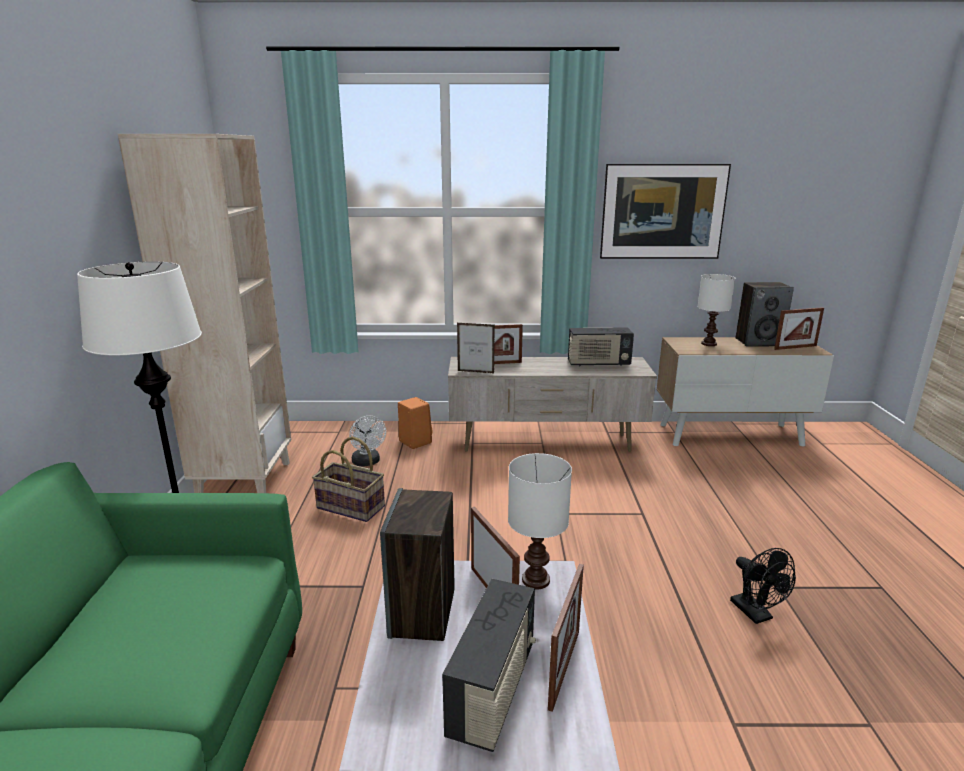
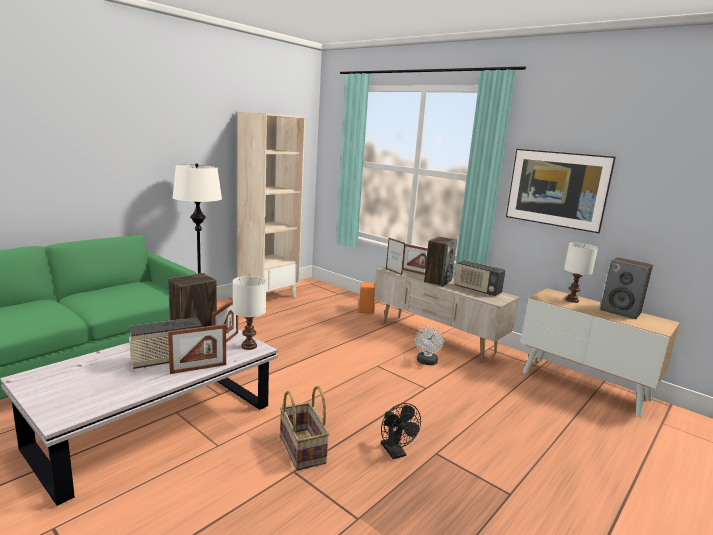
camera: 40 degrees right, 5 degrees down
(351, 507) = (291, 322): basket -> basket (303, 449)
(367, 462) = (328, 309): white fan -> white fan (426, 362)
(543, 367) = (437, 281): none -> speaker
(756, 614) = (395, 453): black fan -> black fan turned 45 degrees counterclockwise
(795, 347) = (646, 323): picture frame -> none

